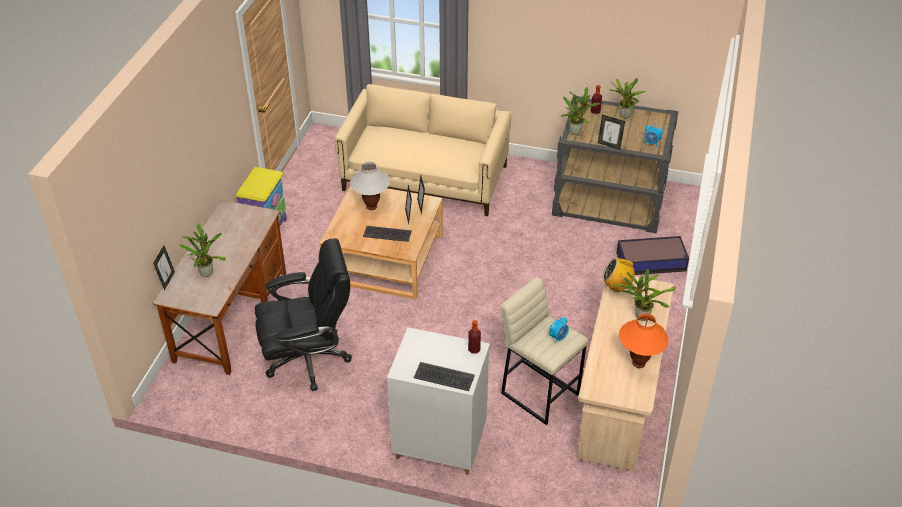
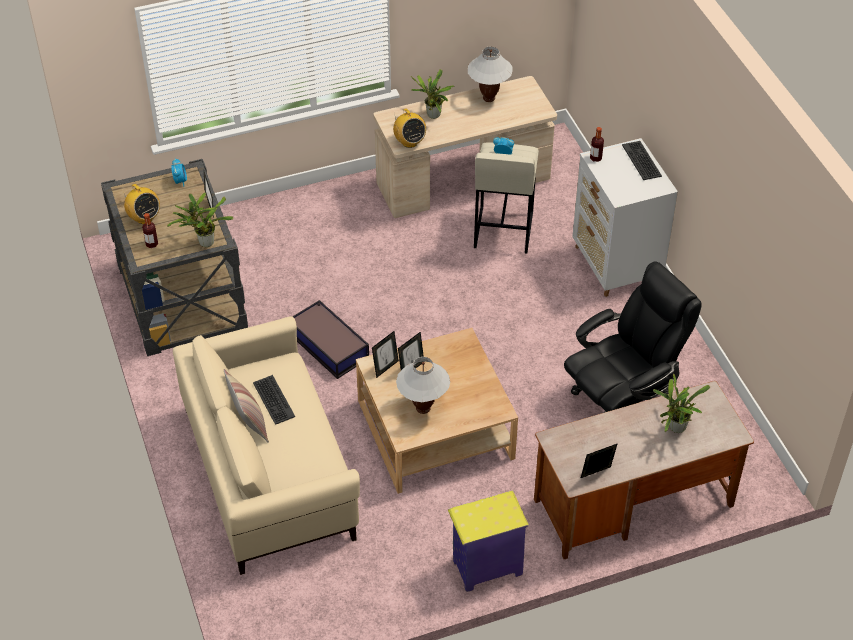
camera: 125 degrees left, 5 degrees up
(167, 280) = (718, 452): picture frame -> picture frame (597, 474)
(308, 358) = (621, 404): black office chair -> black office chair turned 105 degrees clockwise
(387, 234) = (453, 370): keyboard -> keyboard (273, 400)
(434, 136) = (249, 423): none -> pillow
(624, 117) = (144, 218): potted plant -> radio
(638, 363) = (489, 98): orange table lamp -> white table lamp
(652, 262) = (263, 227): storage box -> storage box (328, 345)

